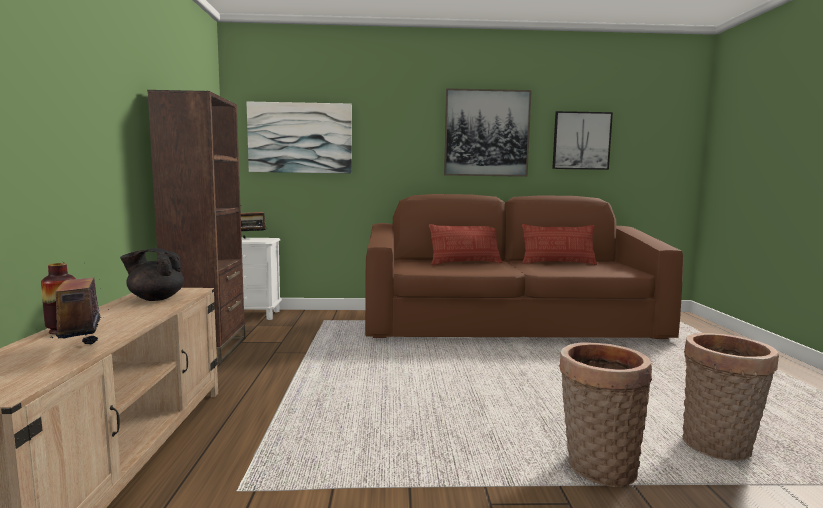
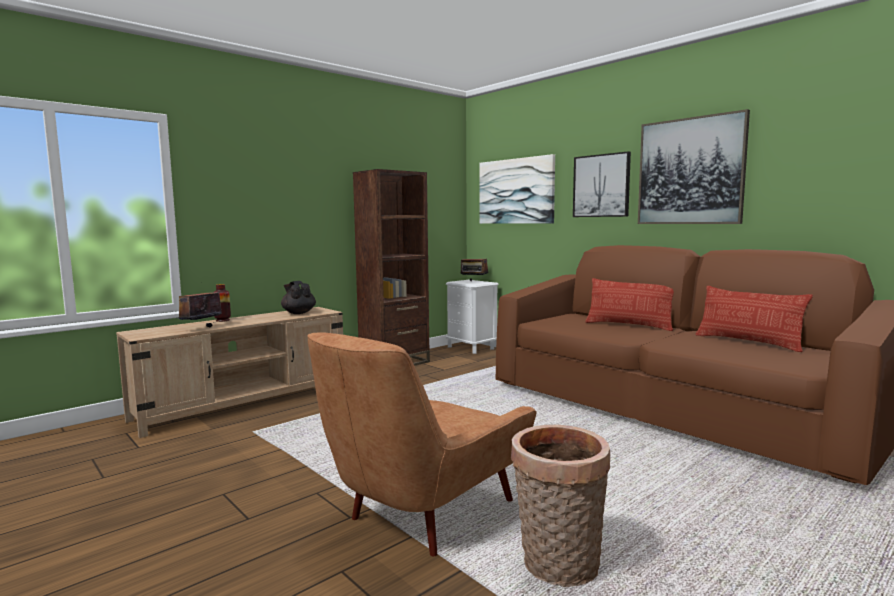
camera: 50 degrees right, 0 degrees up
(581, 141) = (831, 170): picture -> picture (601, 186)
(596, 467) = (421, 515): basket -> brown armchair

